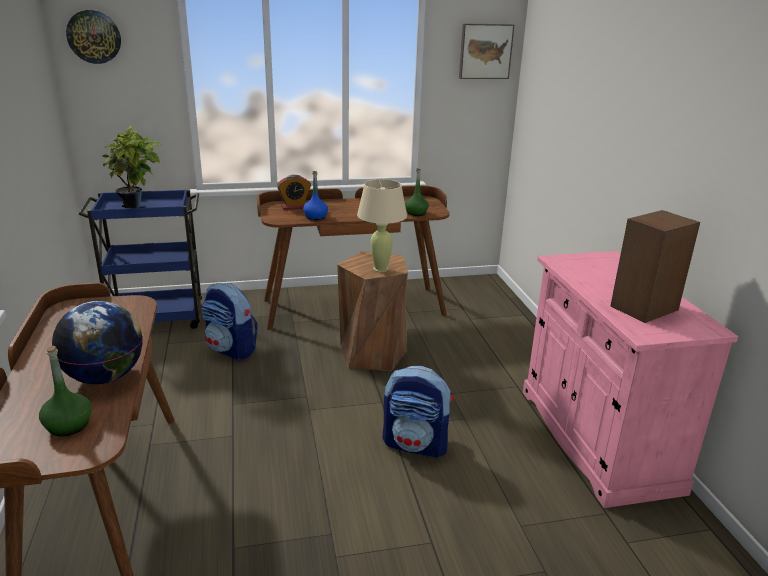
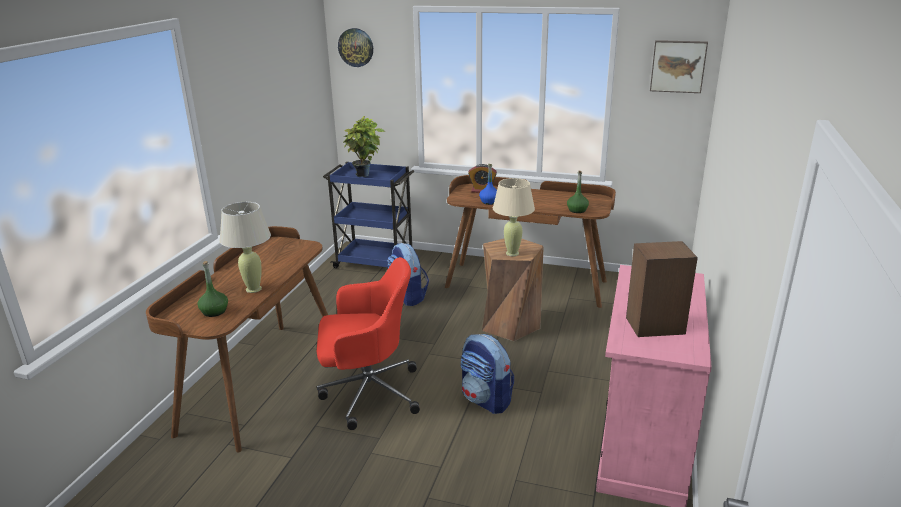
camera: 30 degrees right, 0 degrees up
(105, 377) = (254, 289): globe -> beige table lamp
(271, 479) = (368, 392): none -> red office chair

